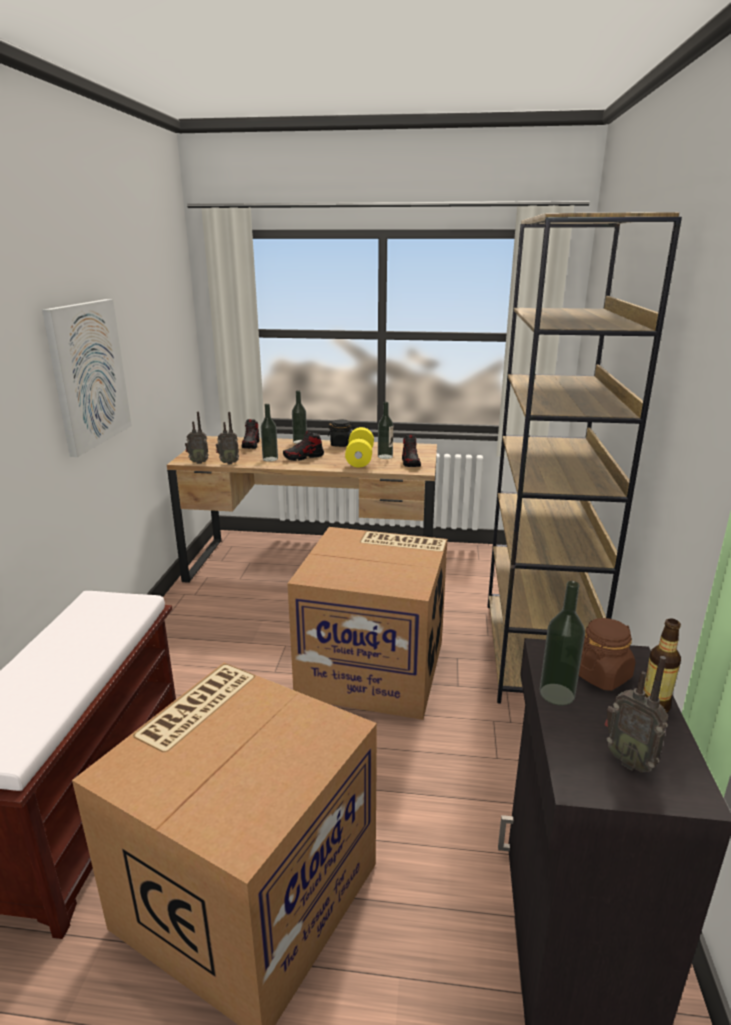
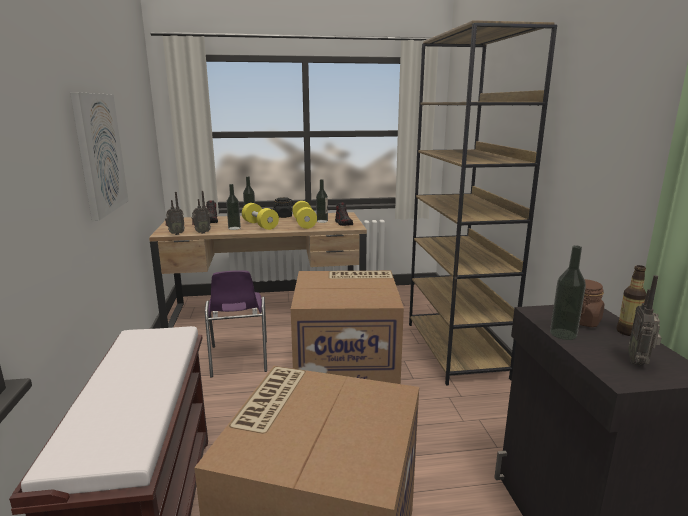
camera: 15 degrees left, 5 degrees down
(254, 625) = (239, 360): none -> purple chair
(304, 457) = (260, 225): shoe -> yellow dumbbell
(629, 760) = (639, 362): radio -> radio turned 75 degrees clockwise

